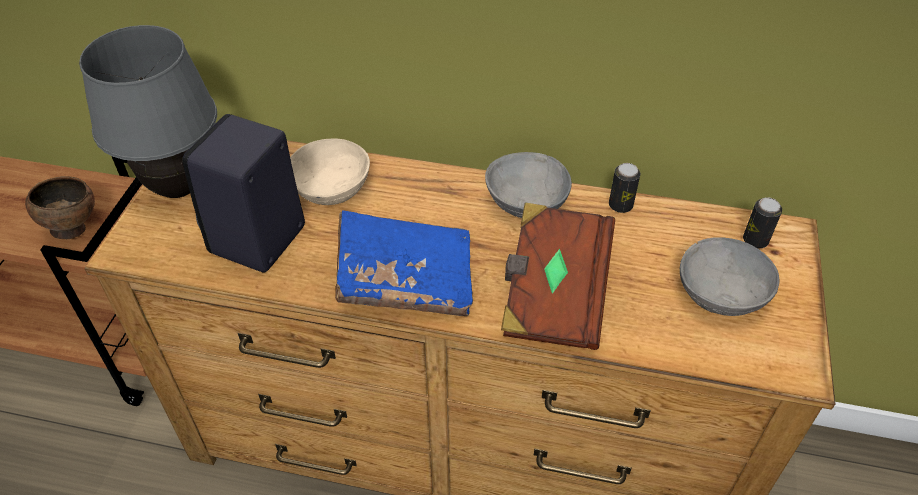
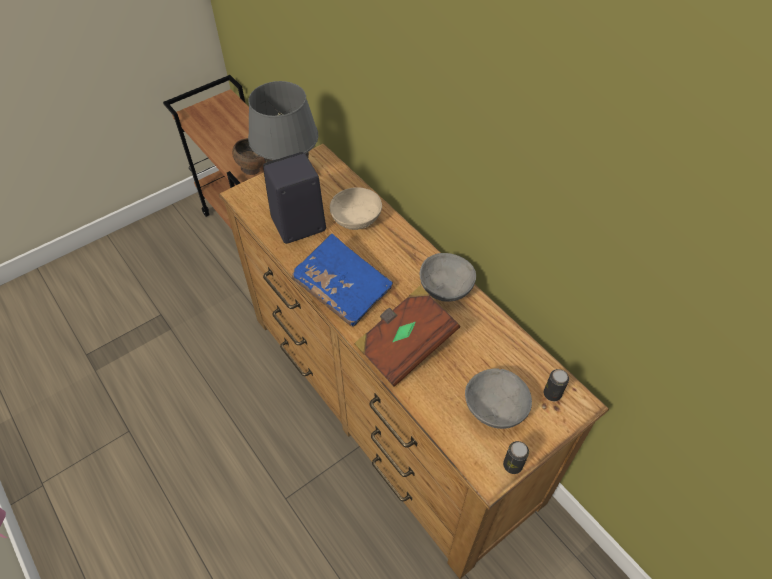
camera: 40 degrees right, 5 degrees up
(620, 205) = (495, 322): can -> can (512, 465)

